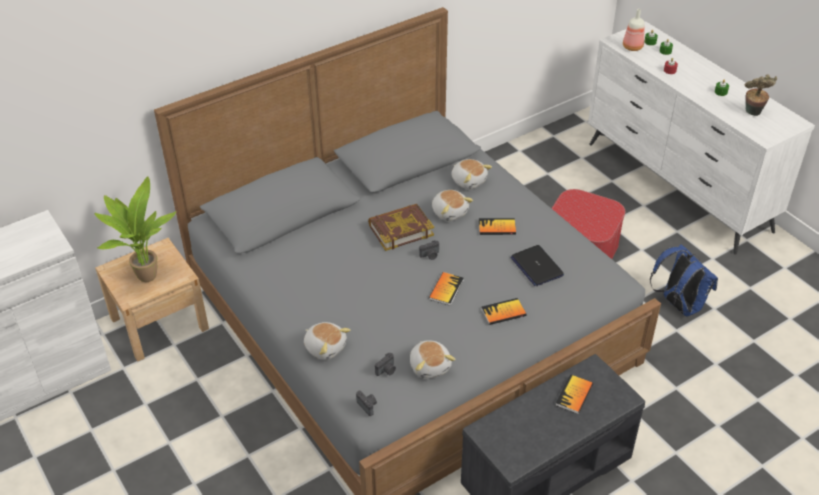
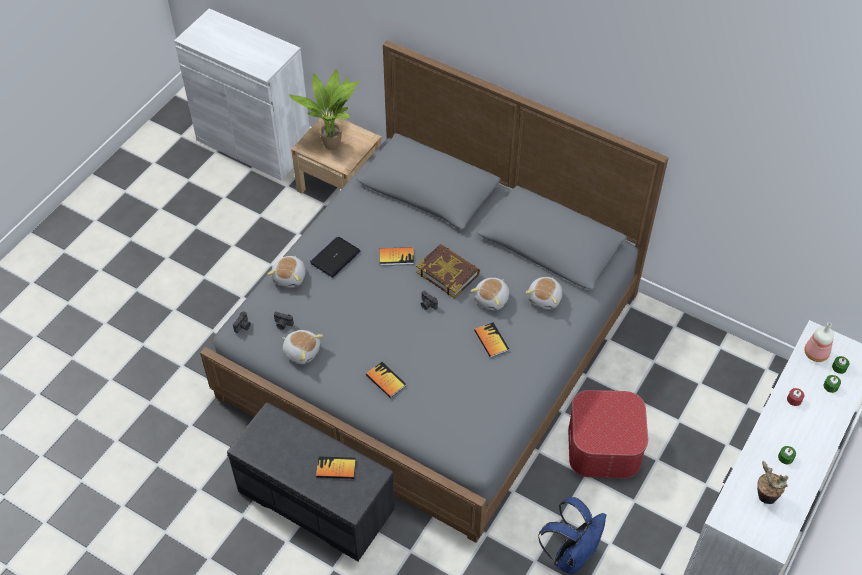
camera: 65 degrees right, 10 degrees up
(430, 366) = (302, 351): plush toy -> plush toy turned 105 degrees counterclockwise
(446, 289) = (392, 331): book -> book (396, 257)
(536, 266) = (456, 386): laptop -> laptop (335, 257)

